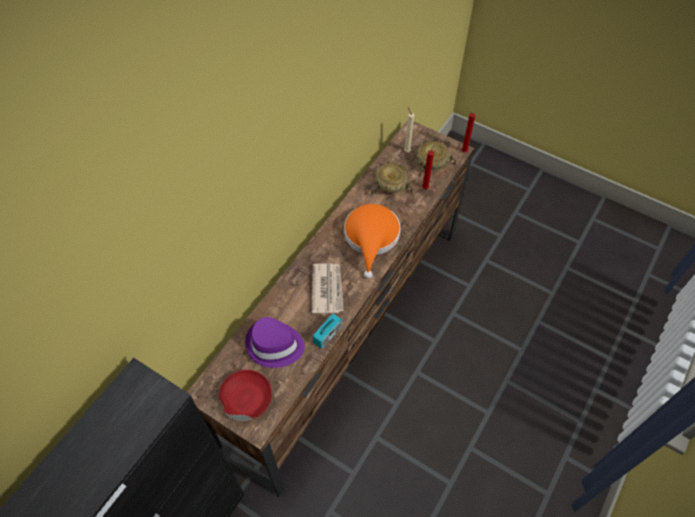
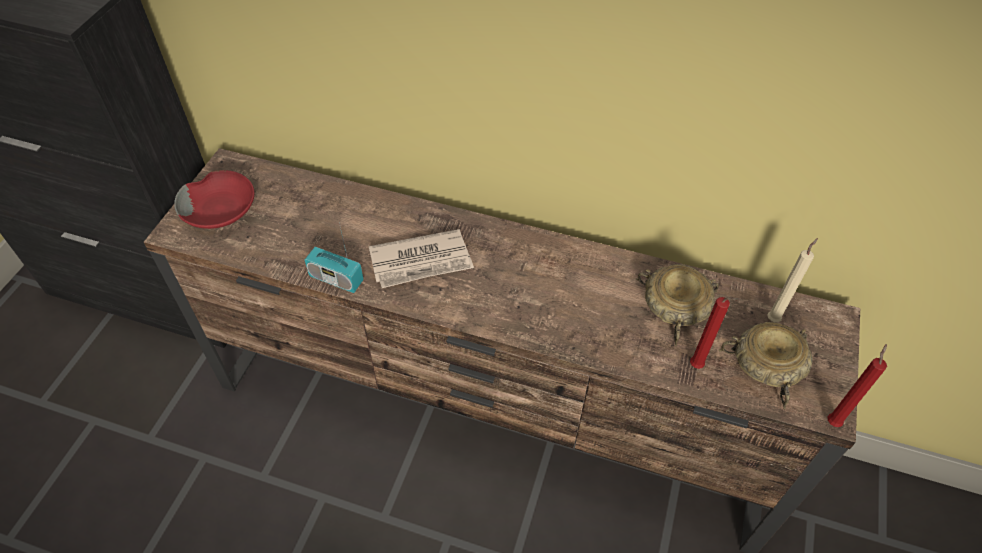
camera: 75 degrees right, 5 degrees down
(274, 345) = (308, 220): purple hat -> none
(371, 238) = (544, 301): orange hat -> none

